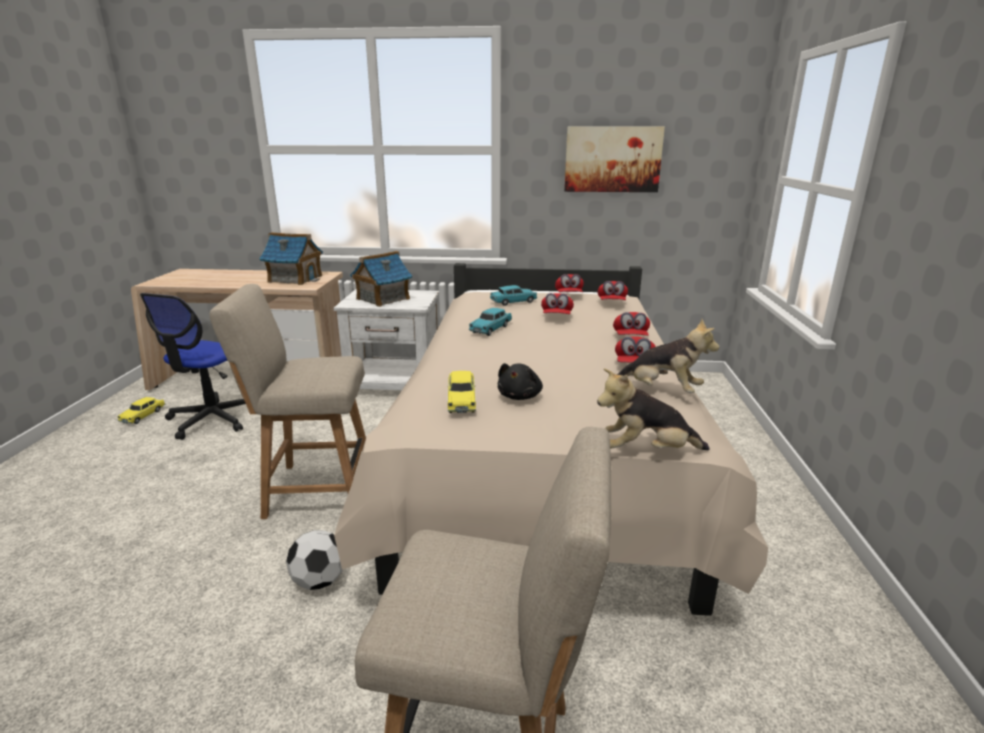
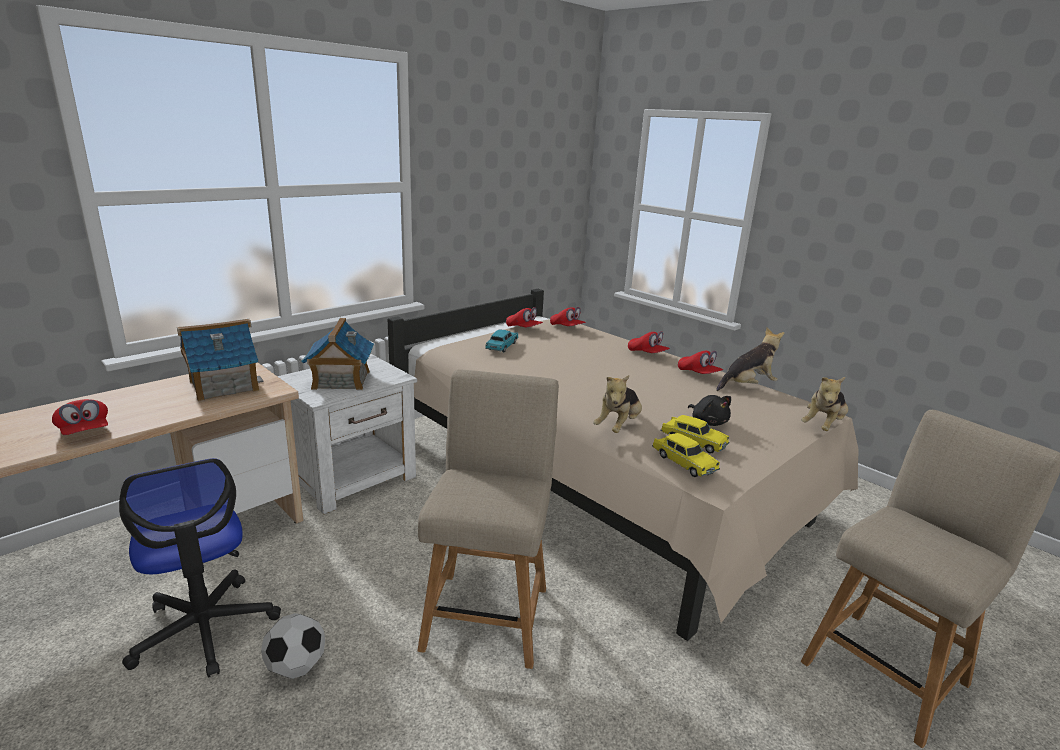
camera: 50 degrees left, 0 degrees up
(143, 416) = (67, 692): yellow toy car -> yellow toy car (683, 463)
(314, 489) = (487, 612): beige chair -> beige chair turned 150 degrees clockwise
(319, 581) = (640, 667): football -> football (296, 667)
(438, 370) = (618, 426): none -> plush toy
(491, 329) = (554, 377): turquoise toy car -> none
(556, 317) = (567, 351): red cap -> red cap (85, 432)
(612, 159) = (502, 191): picture -> none

